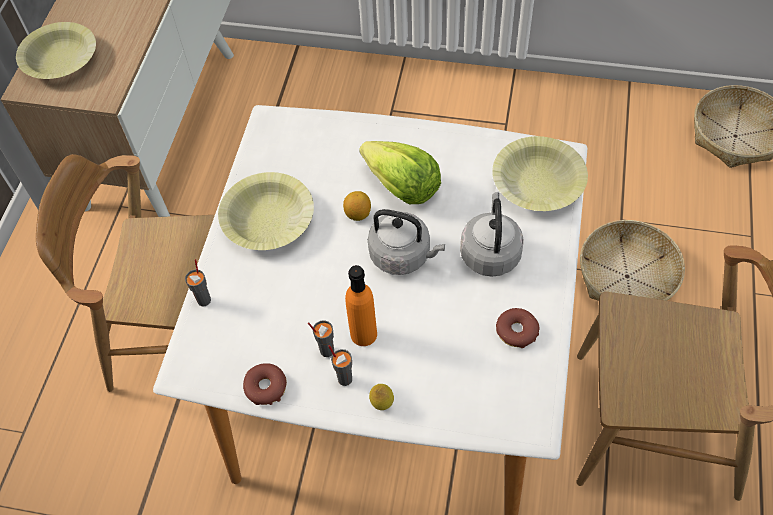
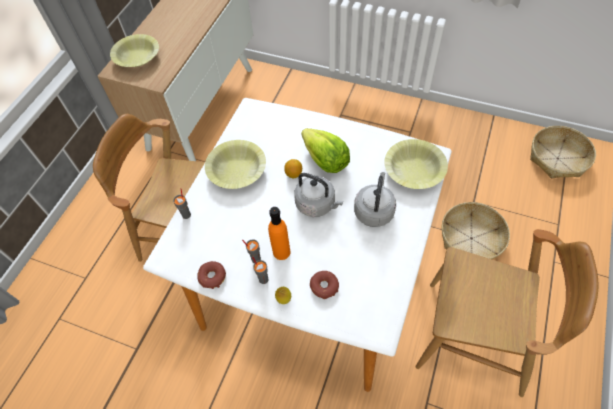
camera: 10 degrees right, 0 degrees up
(516, 331) = (381, 265): donut -> donut (324, 286)

